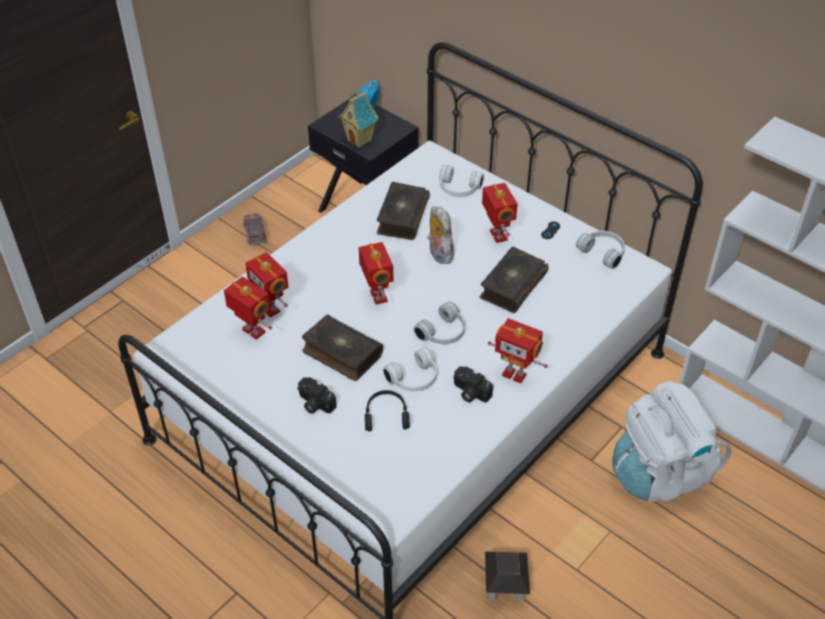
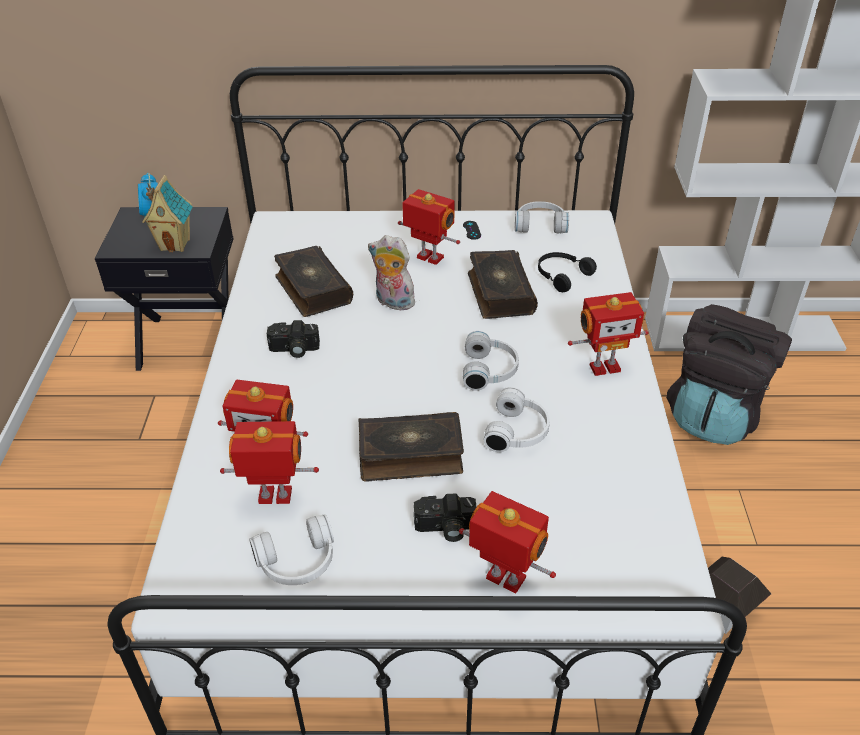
camera: 40 degrees left, 5 degrees down
(255, 233) = (80, 431): toy truck -> none
(377, 296) = (378, 376): toy robot -> toy robot (504, 580)
(386, 415) = (537, 487): black headphones -> black headphones (561, 275)
(458, 189) = (340, 238): white headphones -> white headphones (298, 563)
(469, 392) = (587, 410): camera -> camera (294, 350)
(660, 473) = (714, 413): white backpack -> black backpack

